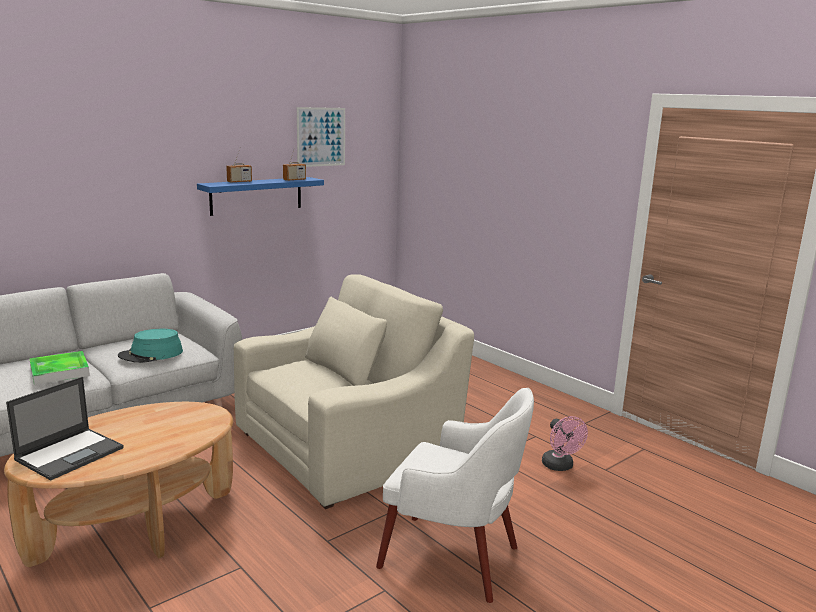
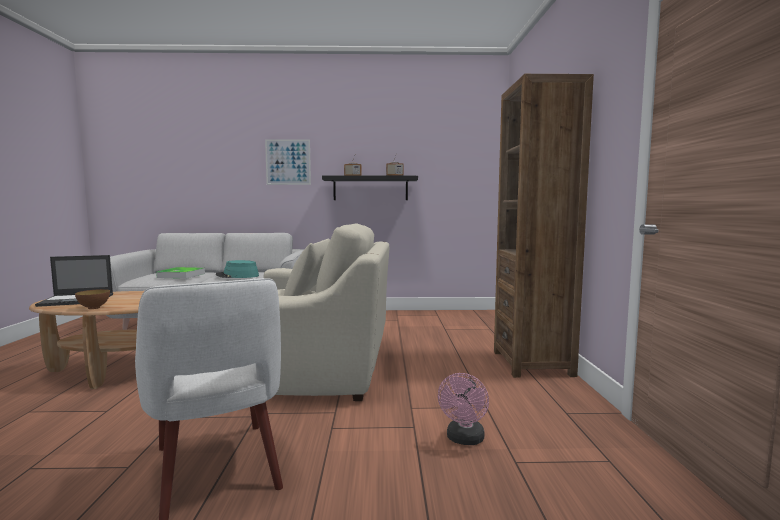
camera: 40 degrees right, 10 degrees down
(147, 456) = (94, 308): none -> bowl
(256, 195) = (370, 188): blue shelf -> black shelf
(321, 137) = (427, 146): picture -> picture (288, 162)
(508, 384) = (532, 363): none -> brown bookcase

